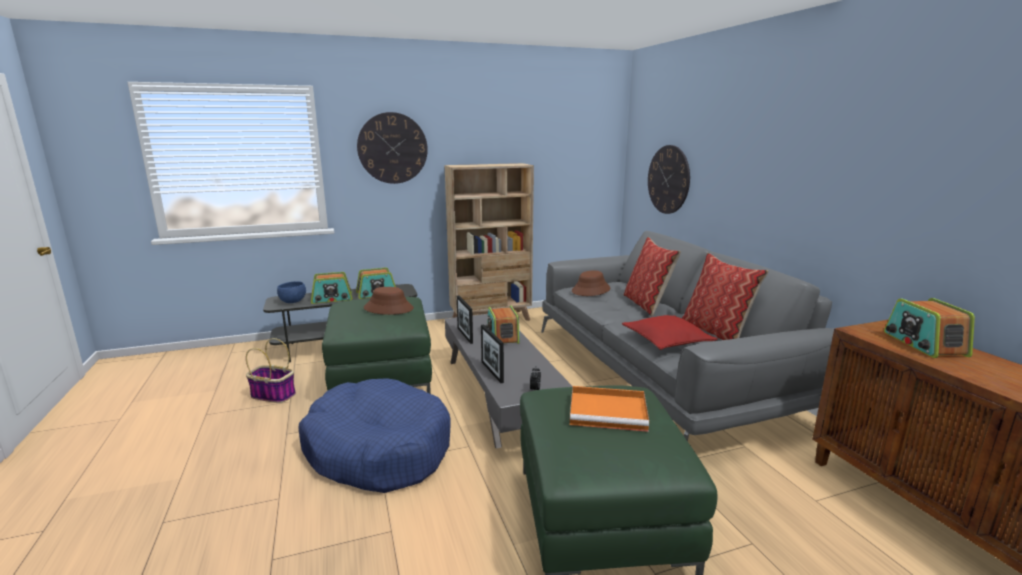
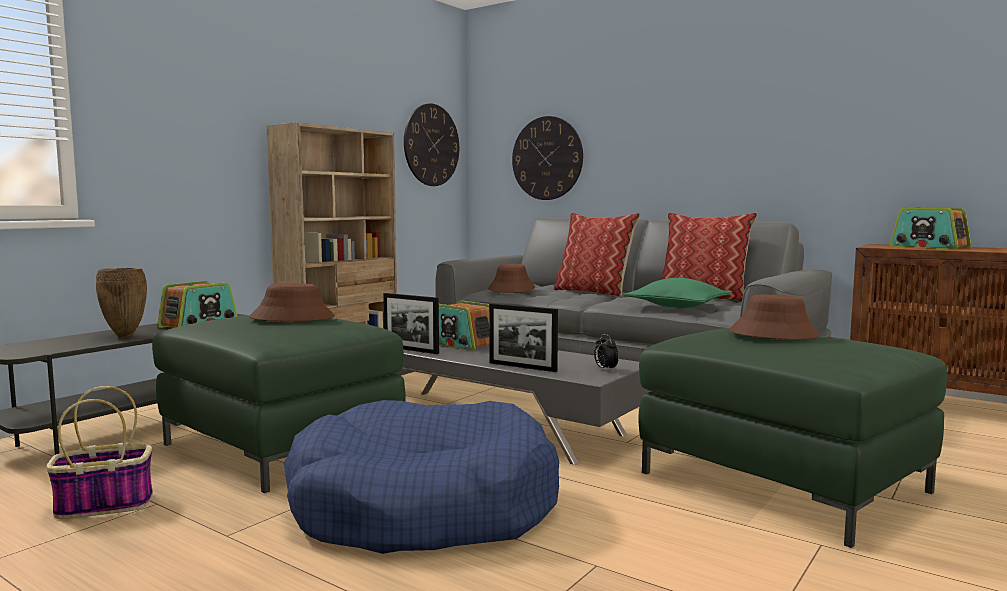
camera: 35 degrees left, 10 degrees down
(293, 302) = (50, 346): blue bowl -> none
(332, 298) = (125, 336): radio -> brown vase
(392, 148) = (189, 89): wall clock -> wall clock (431, 145)
(609, 411) = (773, 335): orange tray -> brown hat
(667, 341) = (678, 306): red pillow -> green pillow

